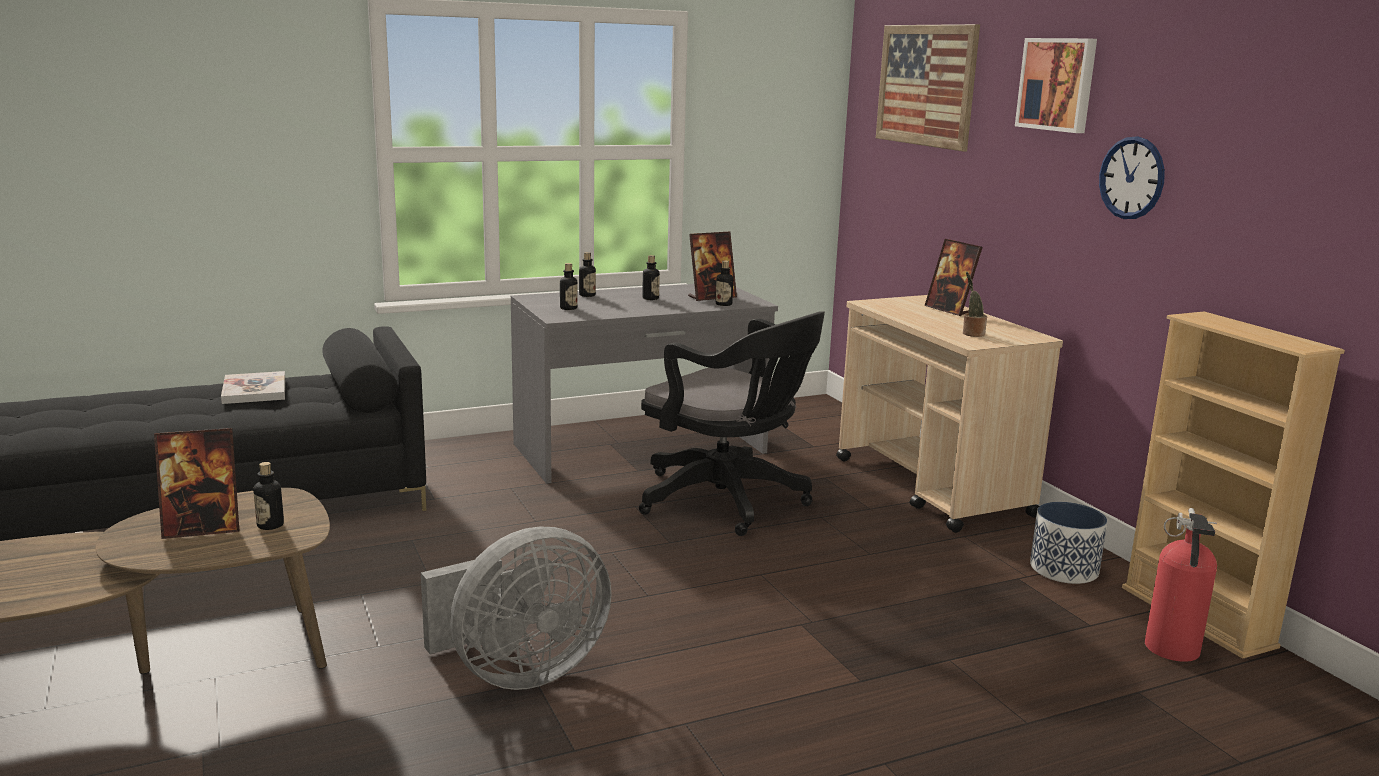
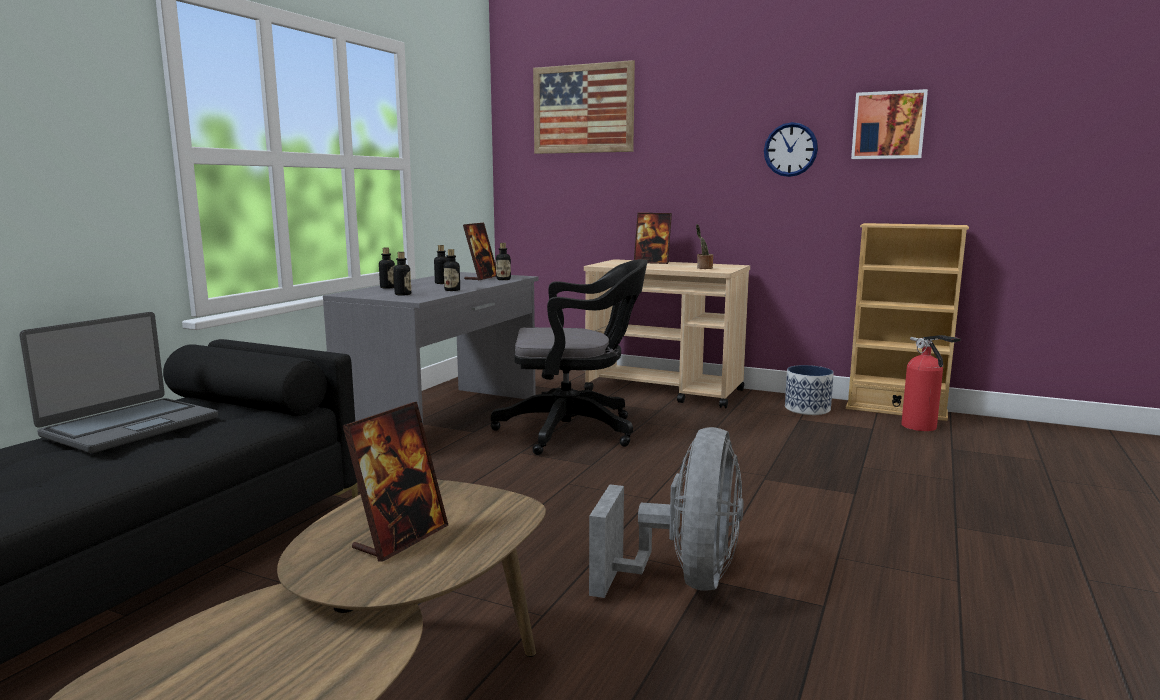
camera: 40 degrees left, 5 degrees down
(254, 390) = (129, 426): book -> laptop
(270, 525) = (461, 510): bottle -> bottle (452, 290)
(1058, 84) = (716, 95): picture -> picture (888, 125)

